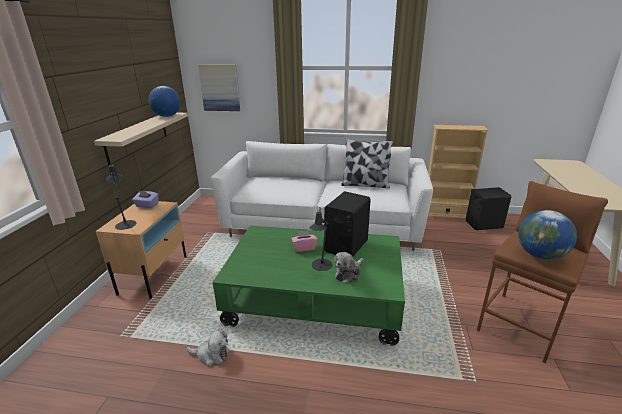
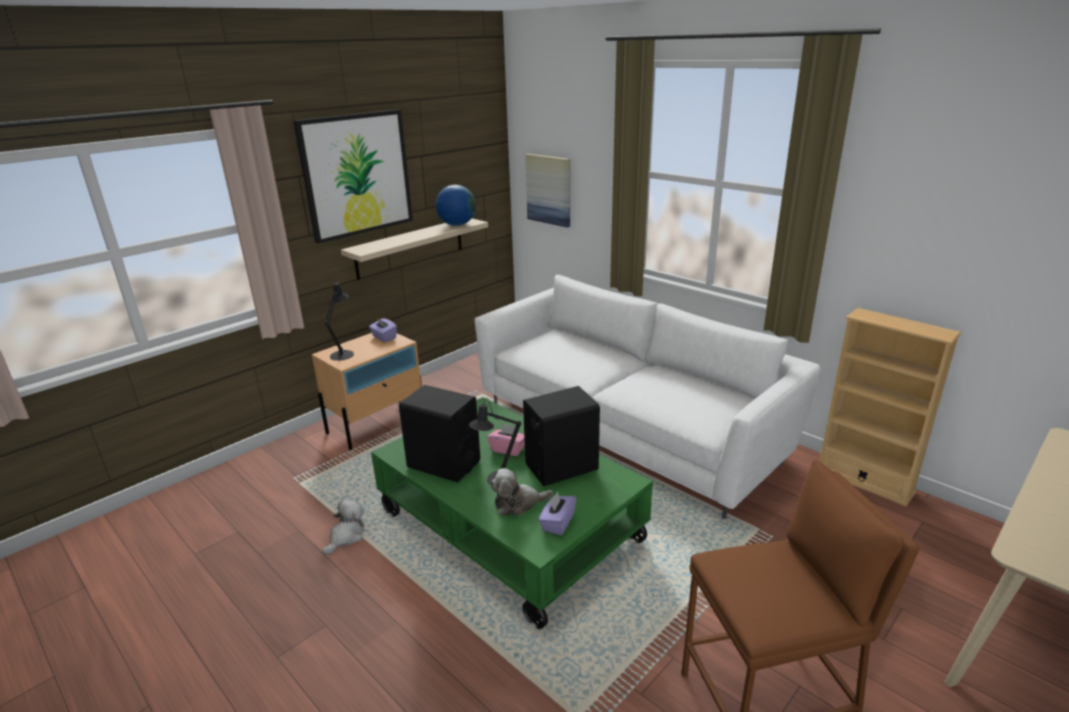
camera: 35 degrees right, 0 degrees up
(95, 76) = (357, 174): none -> picture
(211, 355) = (346, 536): plush toy -> plush toy turned 105 degrees counterclockwise
(365, 184) = (694, 384): pillow -> none
(382, 274) = (557, 523): none -> purple tissue box
(483, 224) = (920, 526): black speaker -> black speaker (443, 464)
(540, 255) = (751, 588): globe -> none

